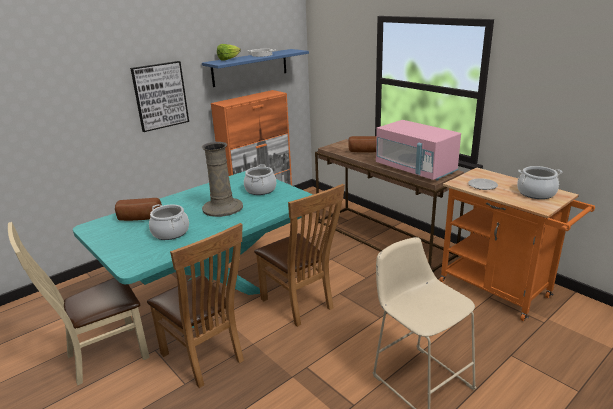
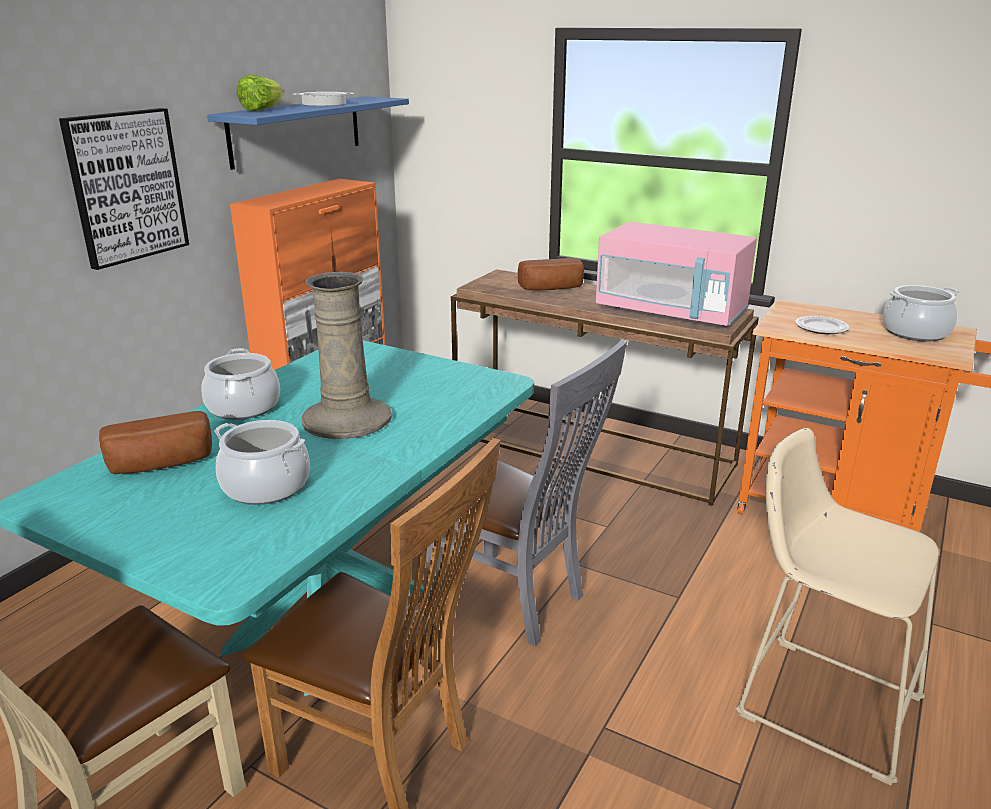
camera: 20 degrees left, 0 degrees up
(260, 190) = (400, 375): cooking pot -> cooking pot (244, 407)
(300, 305) = (516, 601): brown chair -> grey chair

